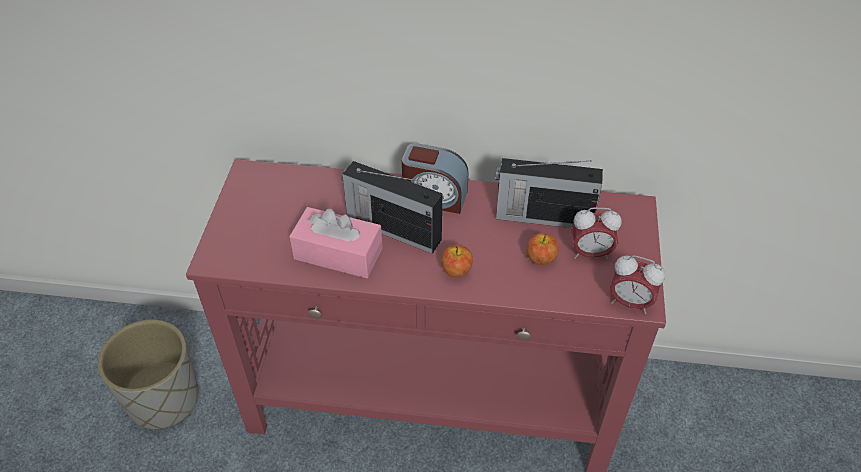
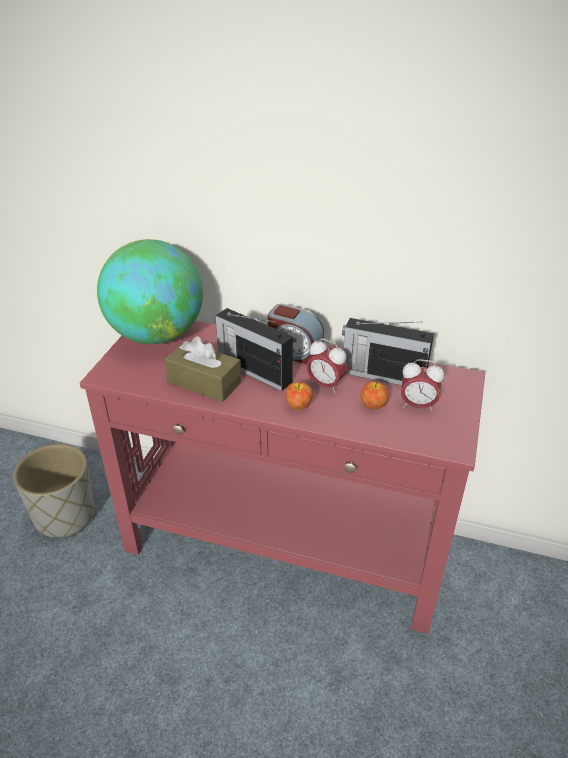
camera: 10 degrees right, 10 degrees down
(262, 192) = (156, 335): none -> globe
(338, 253) = (204, 382): pink tissue box -> brown tissue box
(629, 302) = (444, 446): alarm clock -> alarm clock (325, 385)

